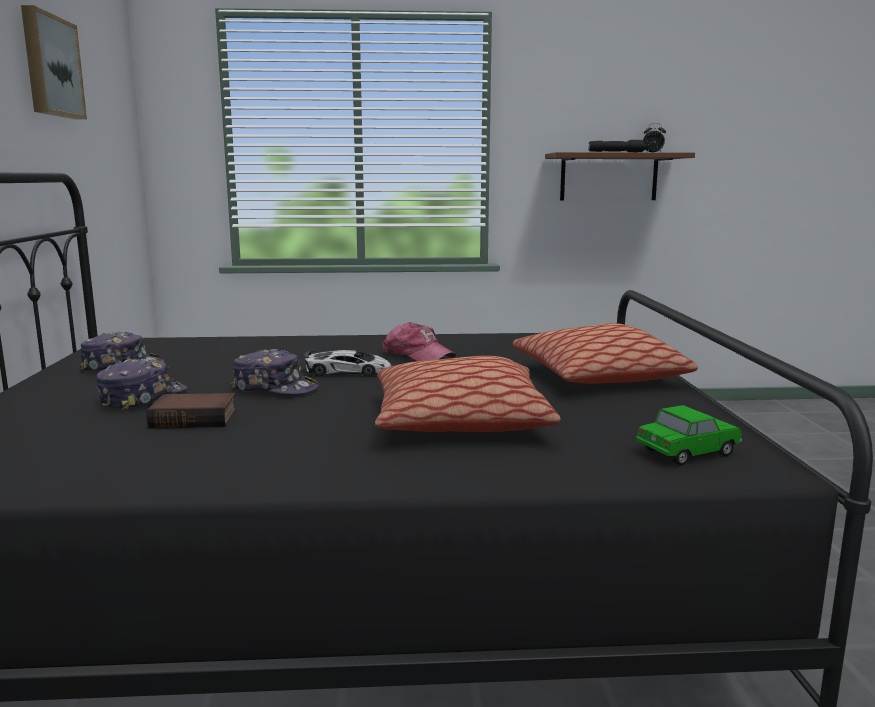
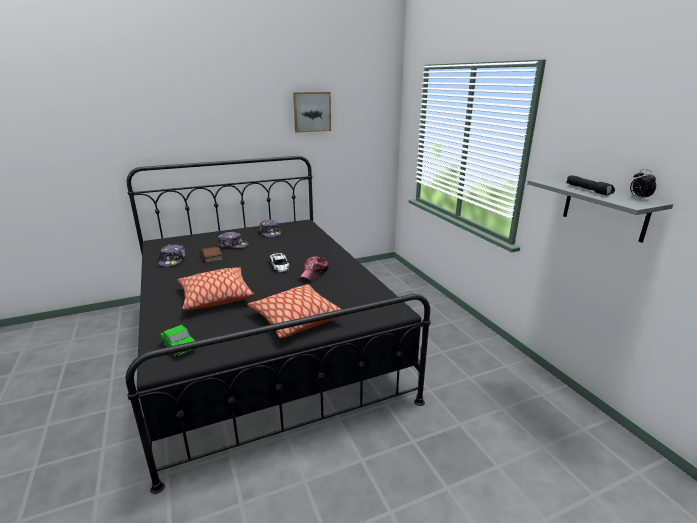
camera: 70 degrees right, 10 degrees up
(275, 388) = (250, 259): cap -> cap (173, 260)
(608, 177) = (604, 208): brown shelf -> grey shelf

